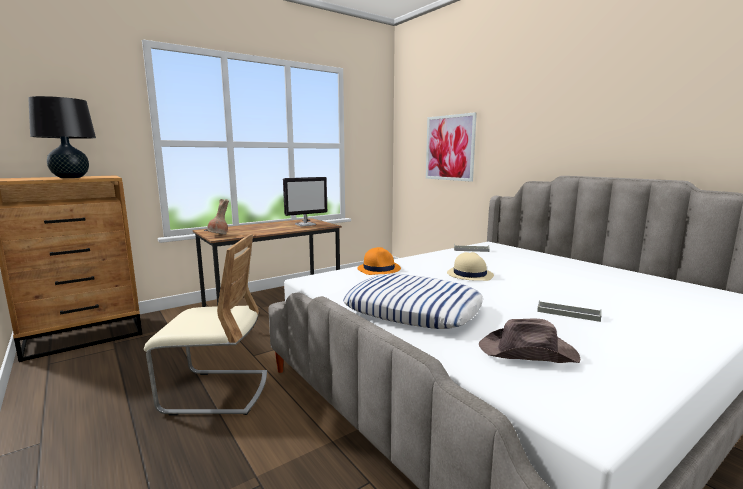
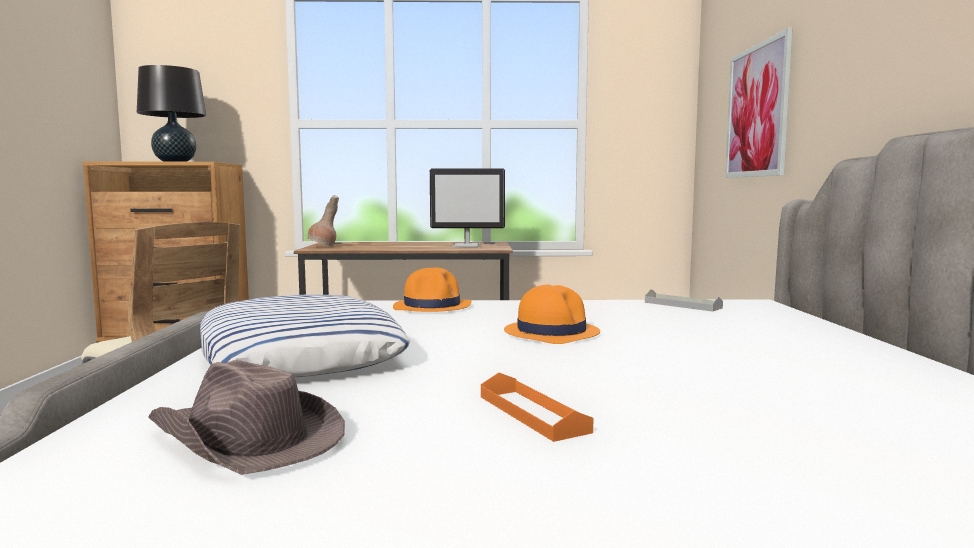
camera: 35 degrees right, 5 degrees down
(469, 274) = (551, 332): beige hat -> orange hat
(568, 313) = (532, 413): grey tray -> orange tray

